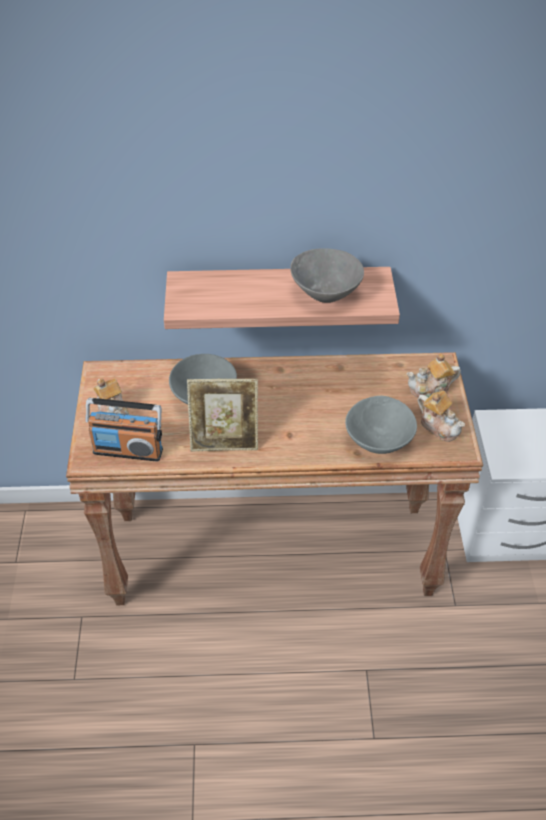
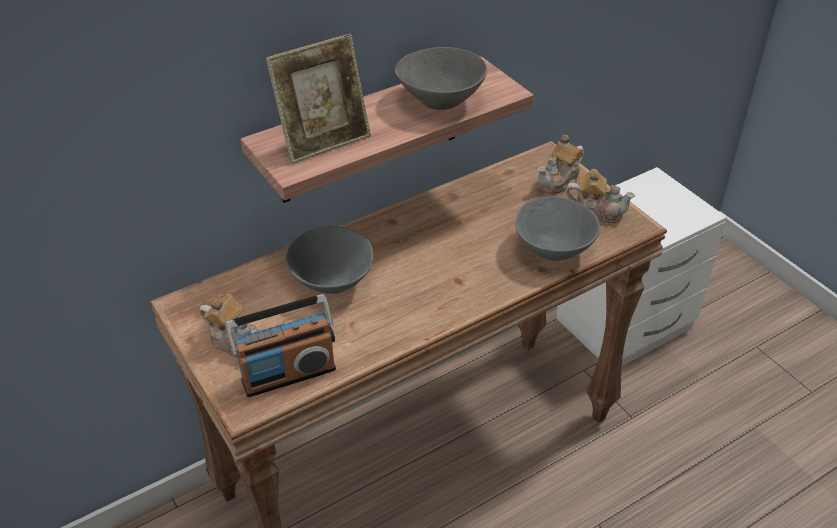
camera: 30 degrees left, 5 degrees down
(224, 441) = (393, 316): picture frame -> picture frame (324, 141)

